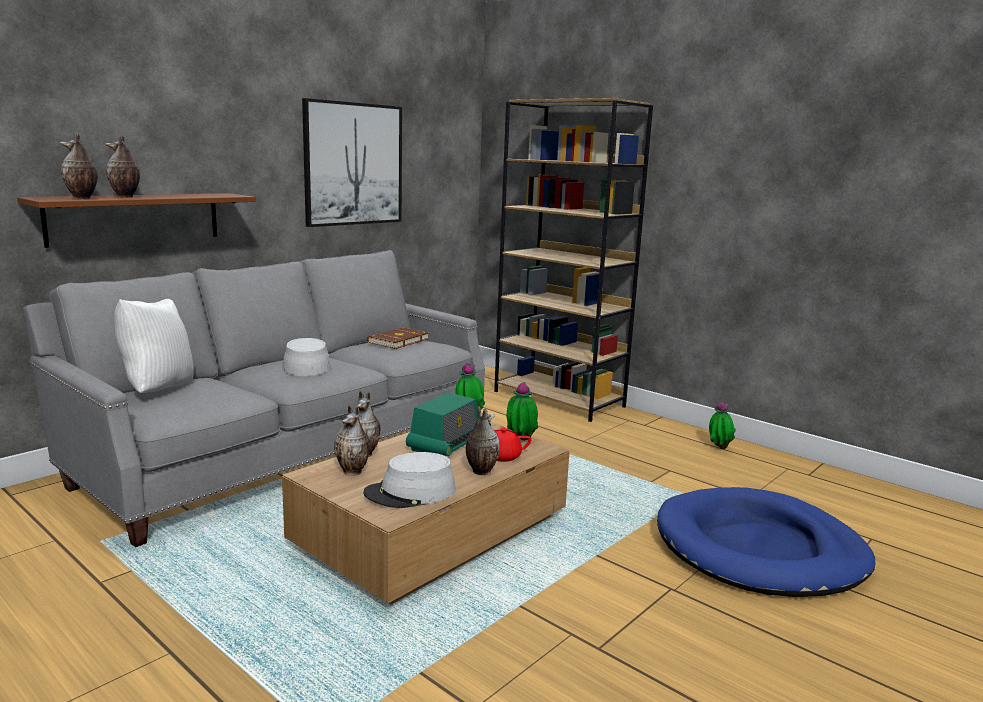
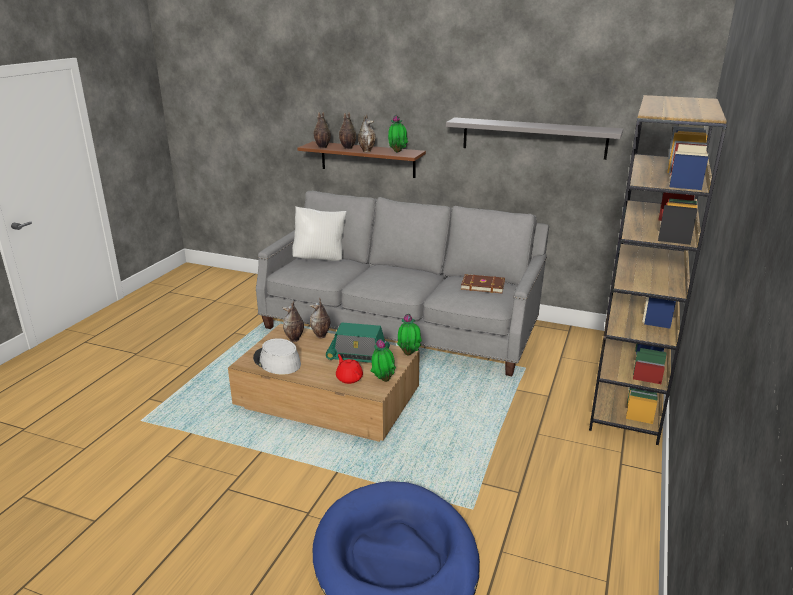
camera: 70 degrees right, 10 degrees up
(306, 365) = (393, 276): grey hat -> none
(353, 164) = (533, 138): picture -> grey shelf
(480, 471) = (320, 376): vase -> vase (366, 151)
(718, 448) = (612, 522): potted plant -> potted plant (397, 151)

